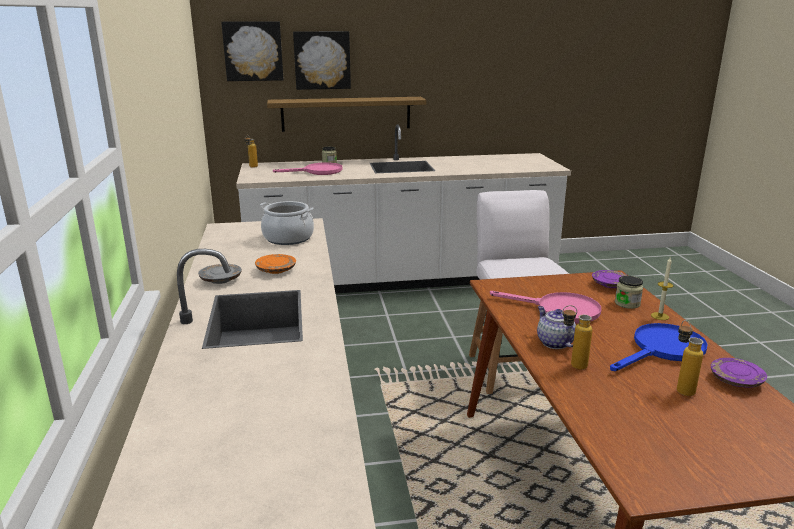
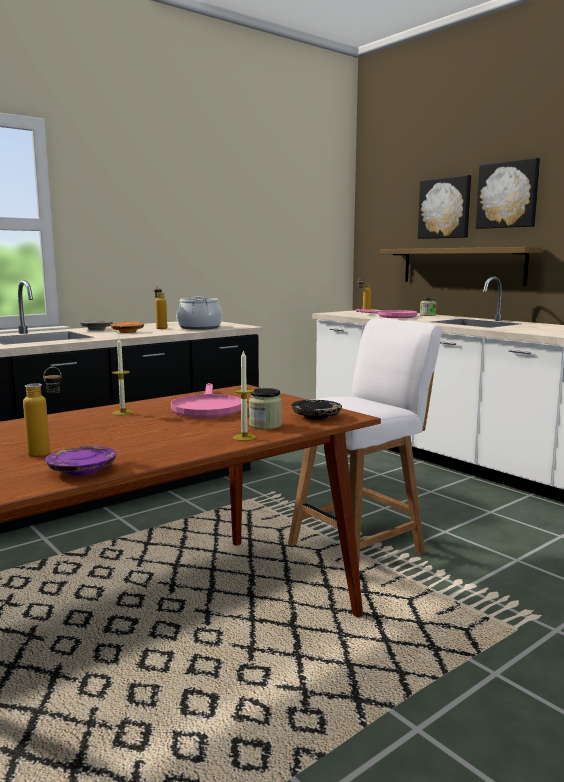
camera: 60 degrees right, 10 degrees down
(253, 51) = (391, 203): picture -> picture (508, 195)
(554, 342) = (122, 412): teapot -> candle
(572, 365) = (74, 420): bottle -> bottle (160, 328)
(610, 284) = (316, 417): purple plate -> black plate
(663, 350) = (142, 442): blue frying pan -> none

